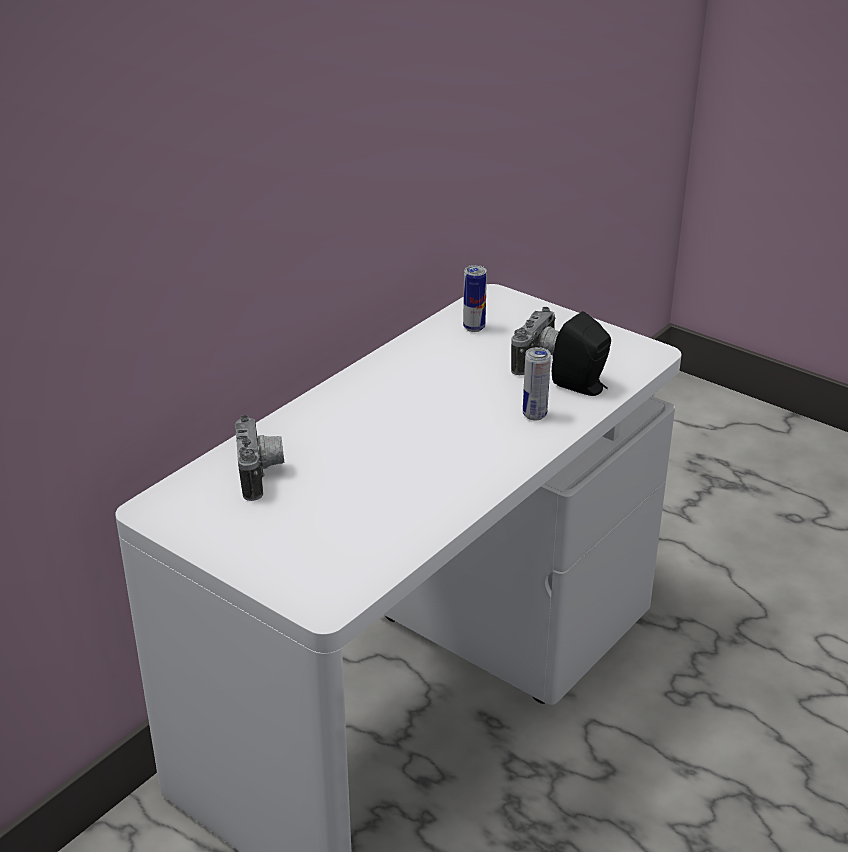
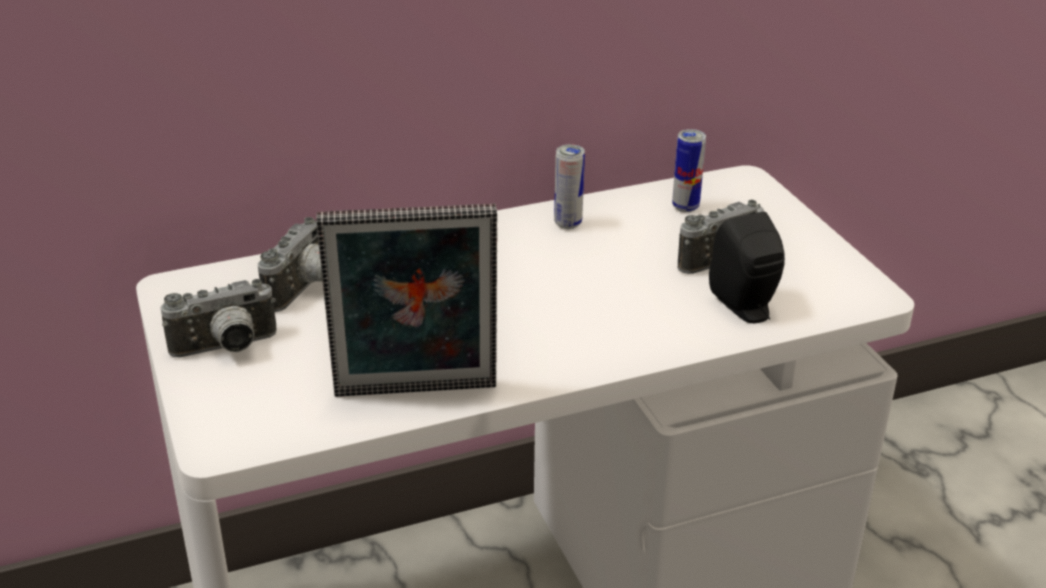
camera: 30 degrees right, 0 degrees up
(250, 539) = (226, 349): none -> camera
(425, 520) = (416, 394): none -> picture frame
(534, 415) = (656, 322): can -> can (568, 223)

